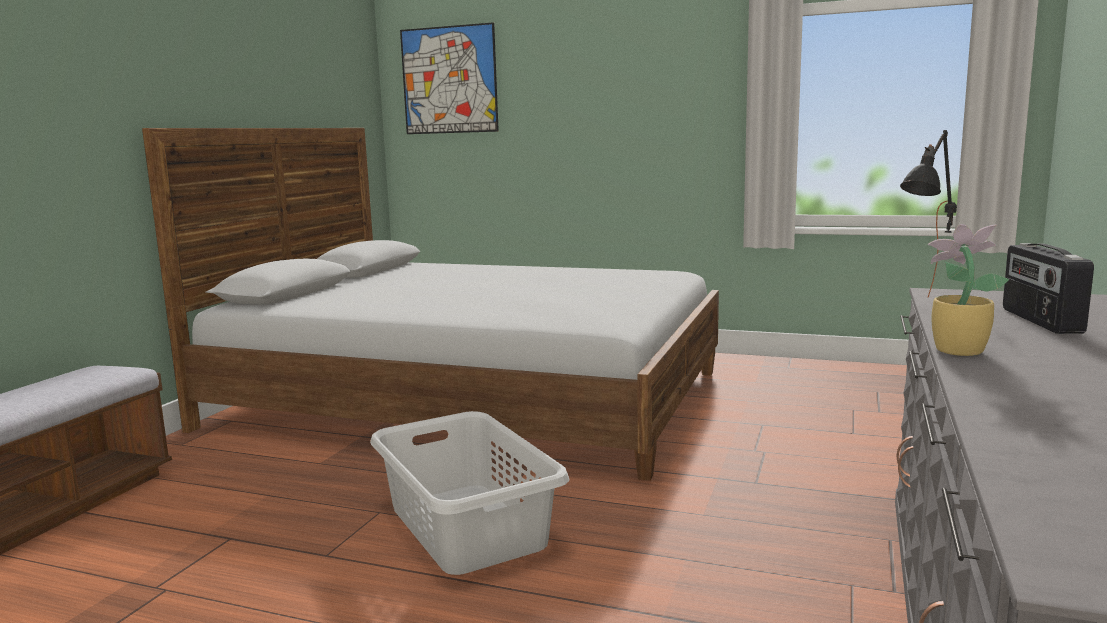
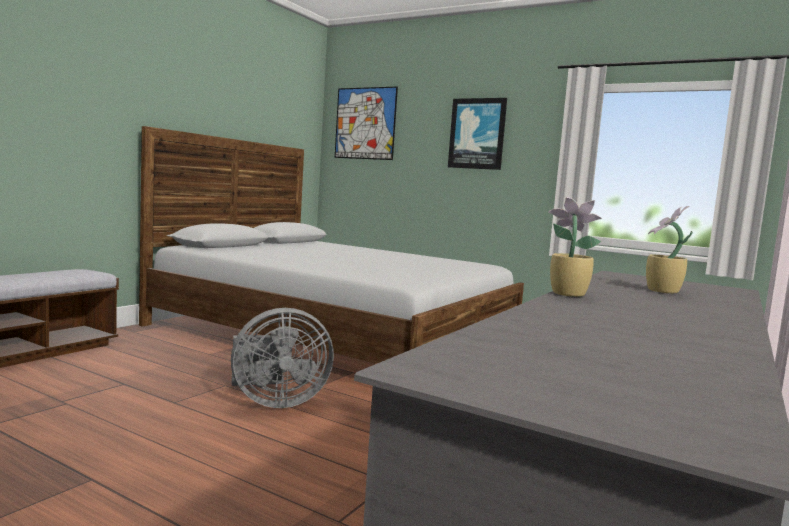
camera: 10 degrees right, 5 degrees down
(467, 525) = (275, 401): grey laundry basket -> grey fan
(622, 85) = (477, 133): none -> picture
(927, 305) = (595, 277): black table lamp -> none
(1039, 321) = (662, 291): radio -> potted plant

